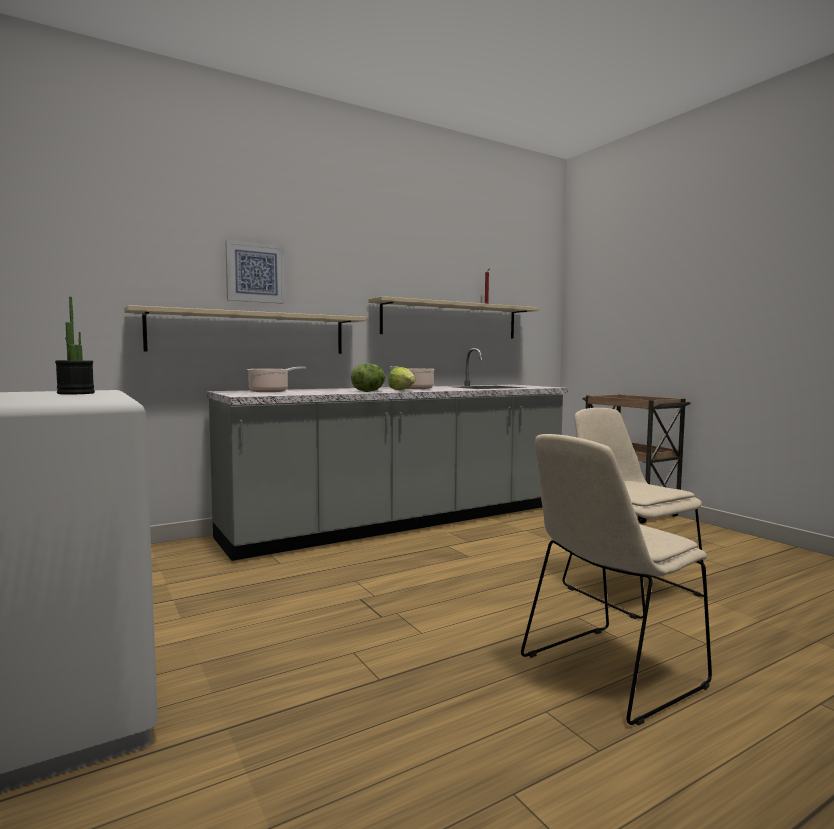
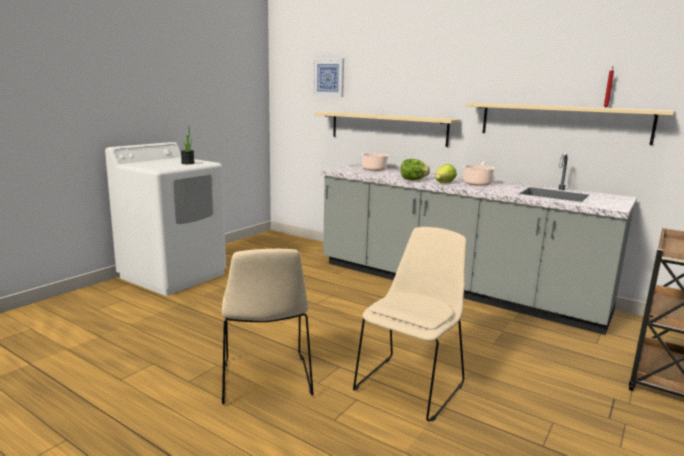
camera: 65 degrees right, 10 degrees up
(255, 273) = (393, 87): picture -> picture (328, 77)
(608, 673) = (266, 381): beige chair -> beige chair turned 135 degrees counterclockwise

